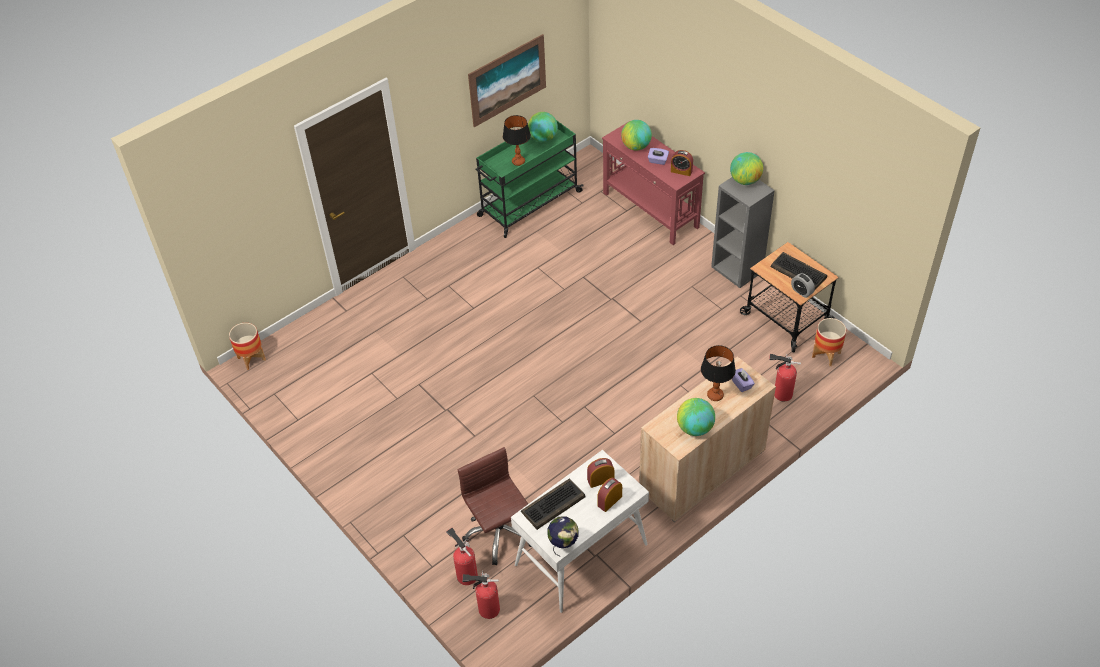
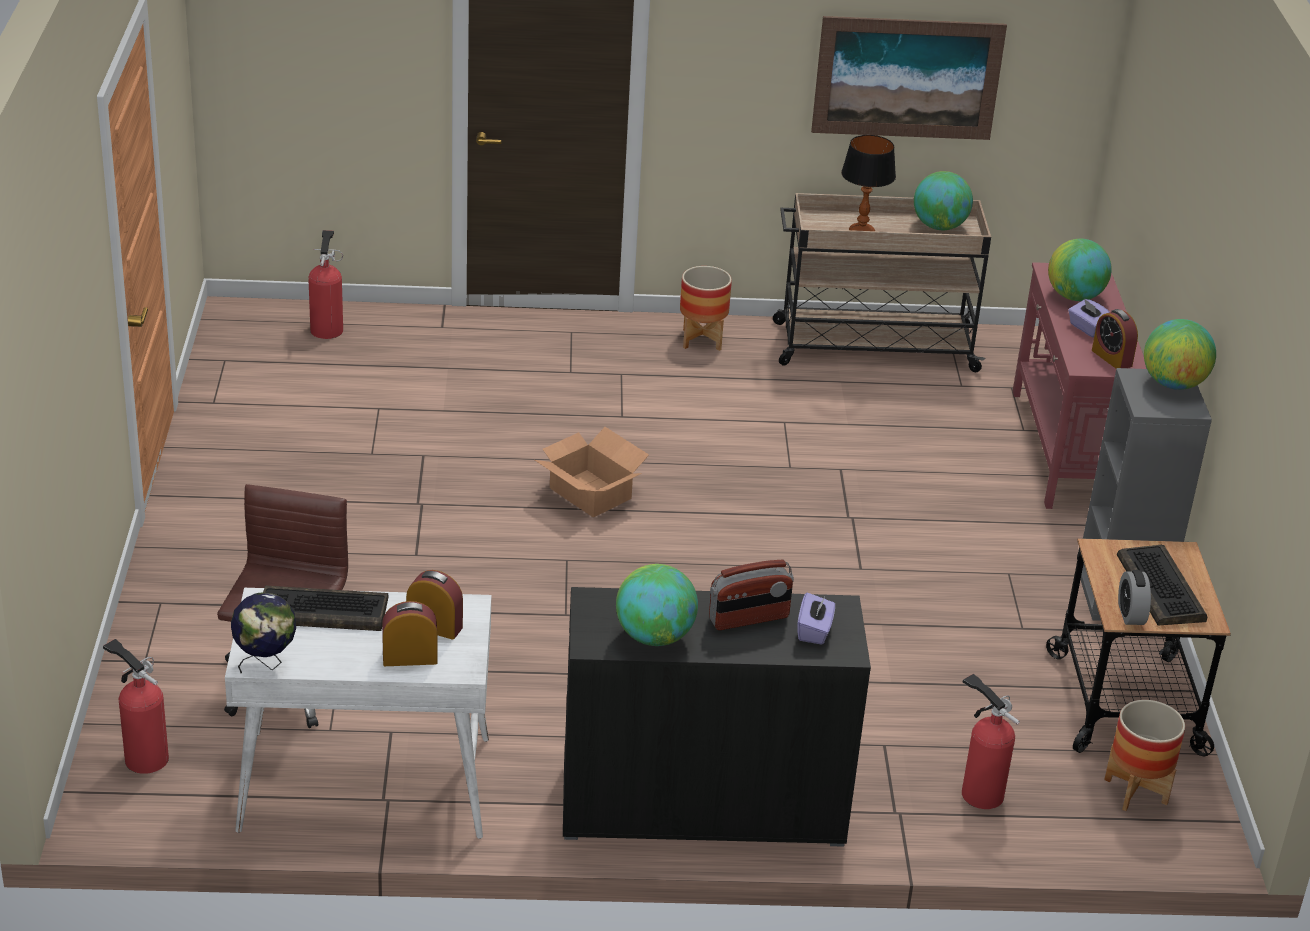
camera: 35 degrees right, 15 degrees down
(251, 359) = (250, 311): planter -> planter (702, 340)
(465, 574) = (175, 699): fire extinguisher -> fire extinguisher (327, 328)
(505, 356) = (590, 493): none -> cardboard box
(528, 204) = (872, 347): green cart -> beige cart
(702, 470) = (702, 805): beige cabinet -> black cabinet
(715, 395) = (749, 619): table lamp -> radio

